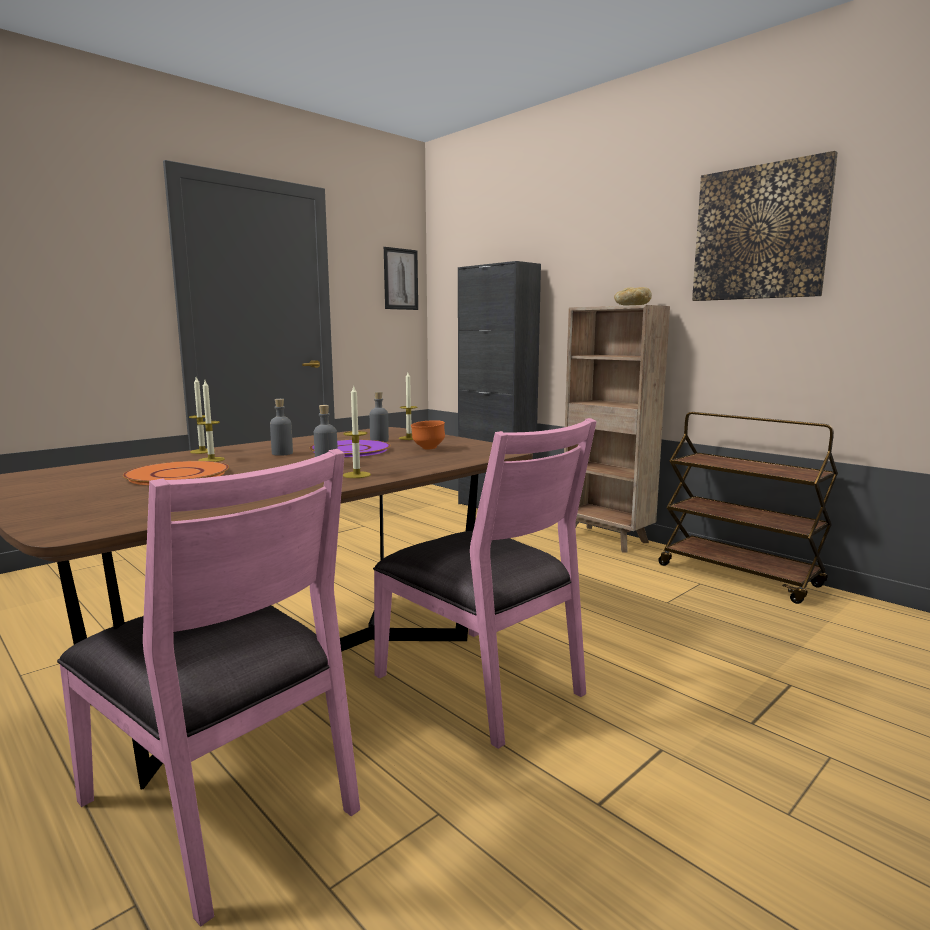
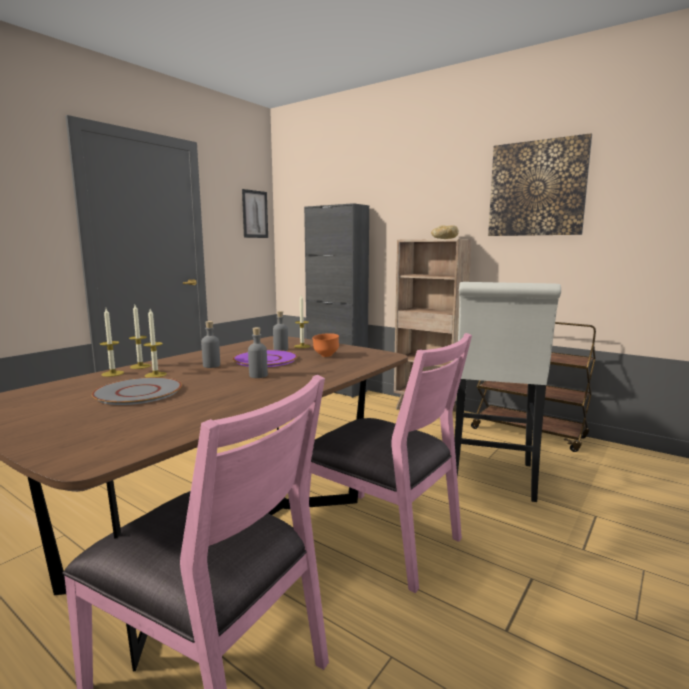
camera: 10 degrees left, 0 degrees up
(178, 475) = (139, 392): orange plate -> grey plate
(356, 475) = (291, 385): candle -> candle (112, 373)
(659, 630) = (492, 480): none -> white stool

